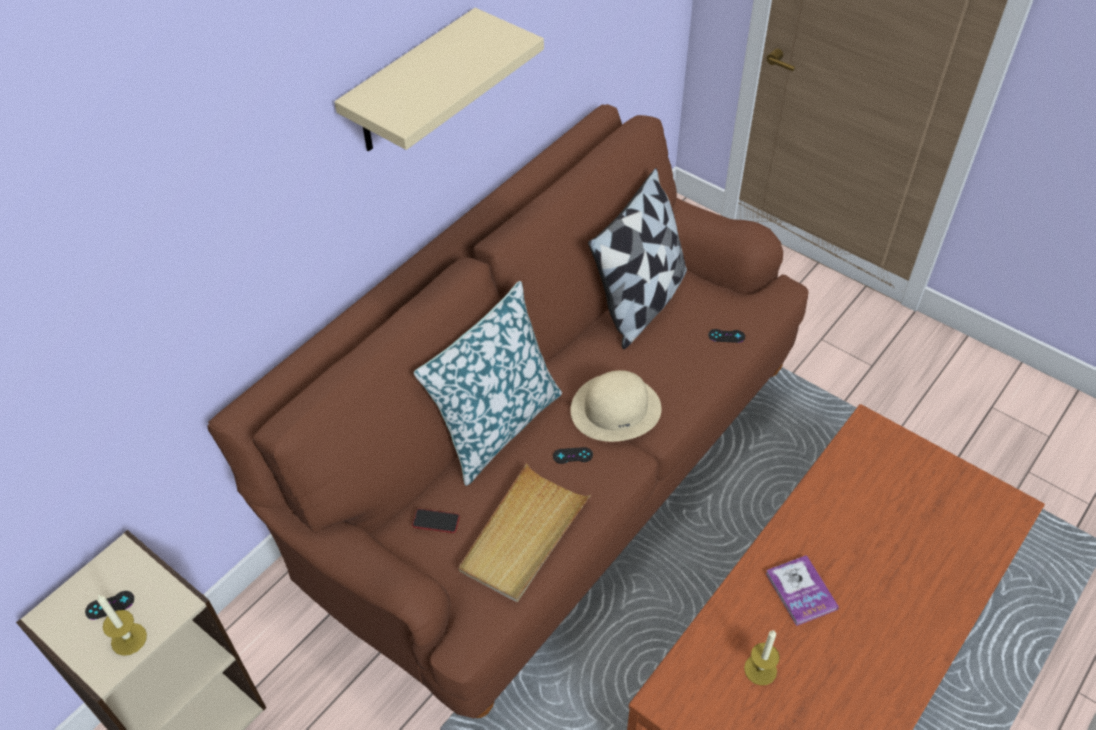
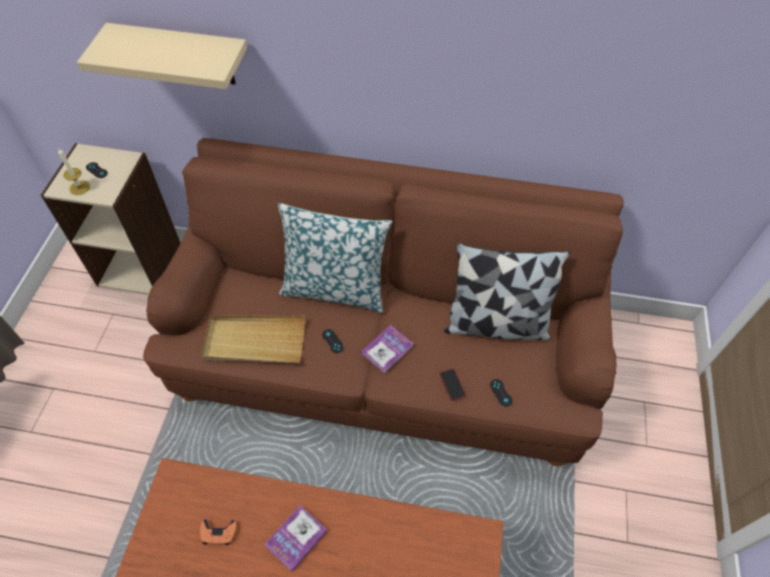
camera: 60 degrees right, 5 degrees up
(412, 84) = (422, 46): beige shelf -> beige shelf (181, 54)
(436, 521) = (244, 291): phone -> phone (452, 385)
(616, 408) = (387, 349): beige hat -> book
(760, 669) = (218, 533): candle -> orange game controller

